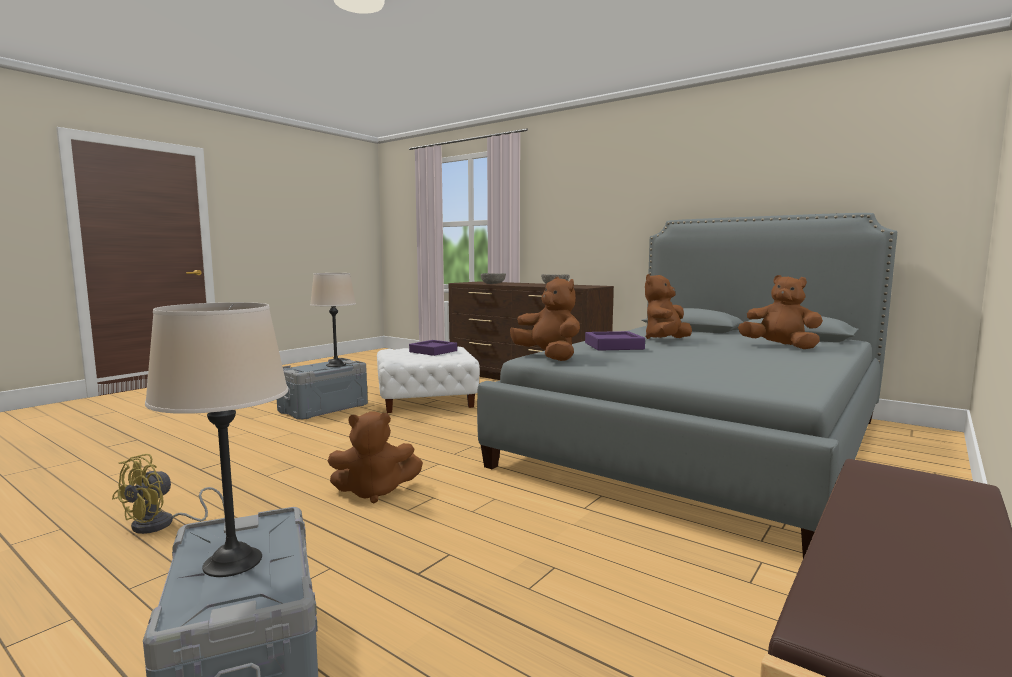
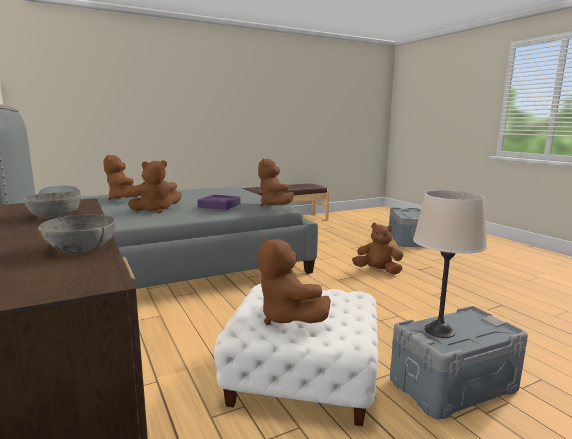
camera: 155 degrees left, 5 degrees up
(162, 524) = (477, 274): yellow fan -> none
(232, 562) = (411, 213): beige table lamp -> none
(433, 351) = (287, 318): purple tray -> brown plush toy

